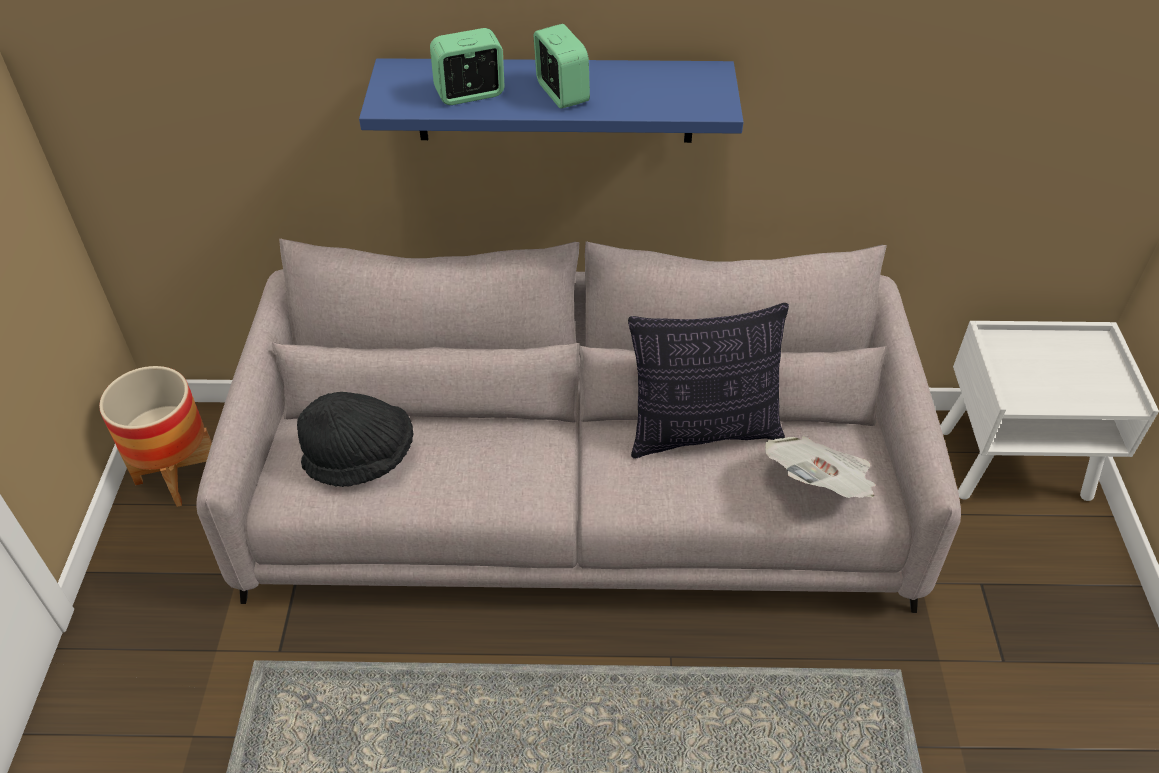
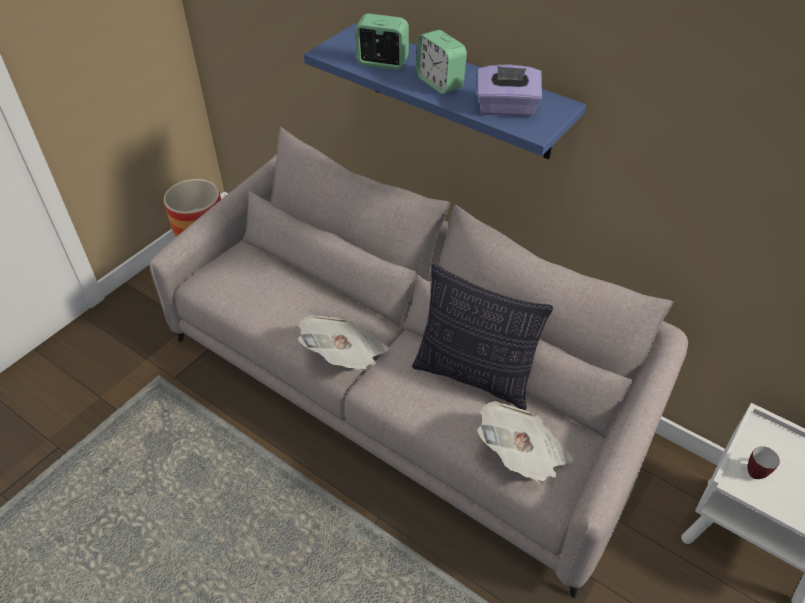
camera: 35 degrees right, 0 degrees up
(361, 459) = (258, 284): black hat -> none
(548, 486) = (345, 356): none -> newspaper
(561, 93) = (440, 83): alarm clock -> alarm clock turned 135 degrees clockwise
(663, 95) = (506, 108): none -> purple tissue box
(1022, 382) = (756, 471): none -> mug

